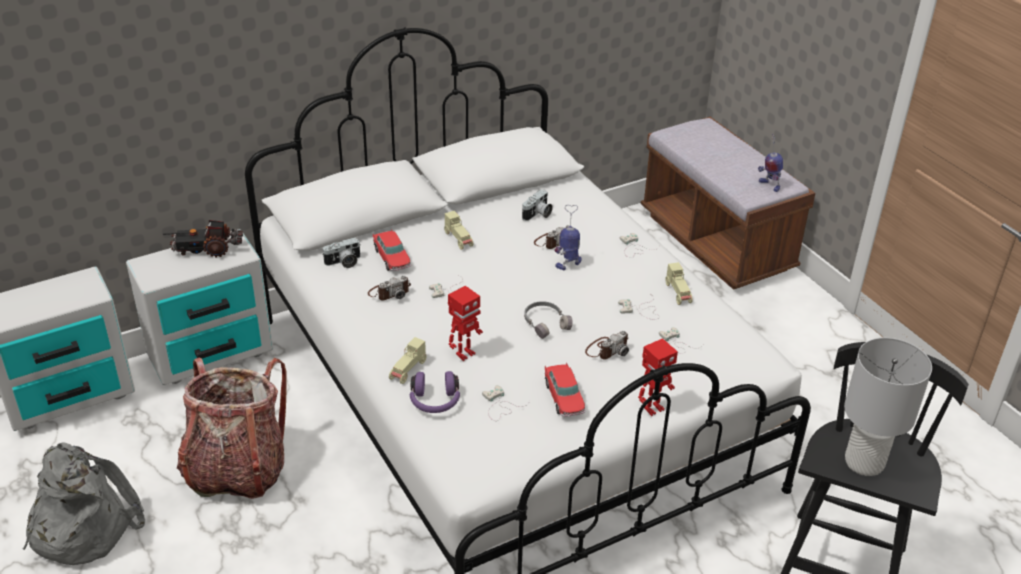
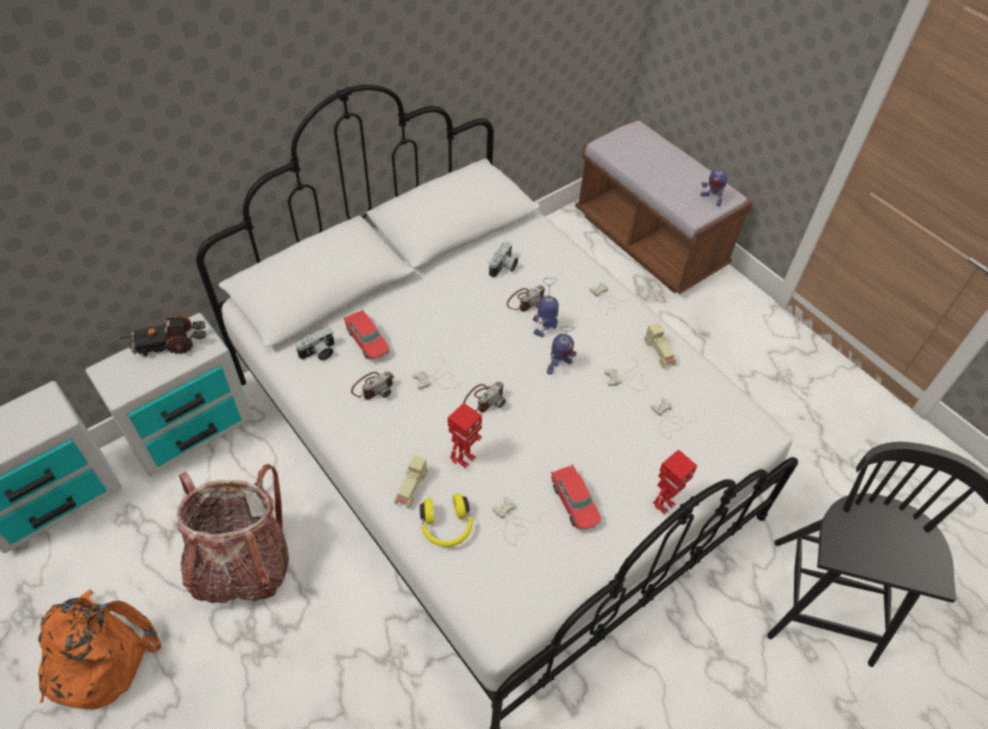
camera: 10 degrees left, 15 degrees up
(82, 525) = (97, 655): grey backpack -> orange backpack
(435, 402) = (446, 527): purple headphones -> yellow headphones
(459, 239) = (431, 309): beige toy car -> none
(545, 323) = (538, 408): grey headphones -> none
(574, 293) = (558, 366): none -> toy robot
(607, 349) = (604, 434): camera -> camera (484, 399)
(863, 465) = (877, 551): grey table lamp -> none

